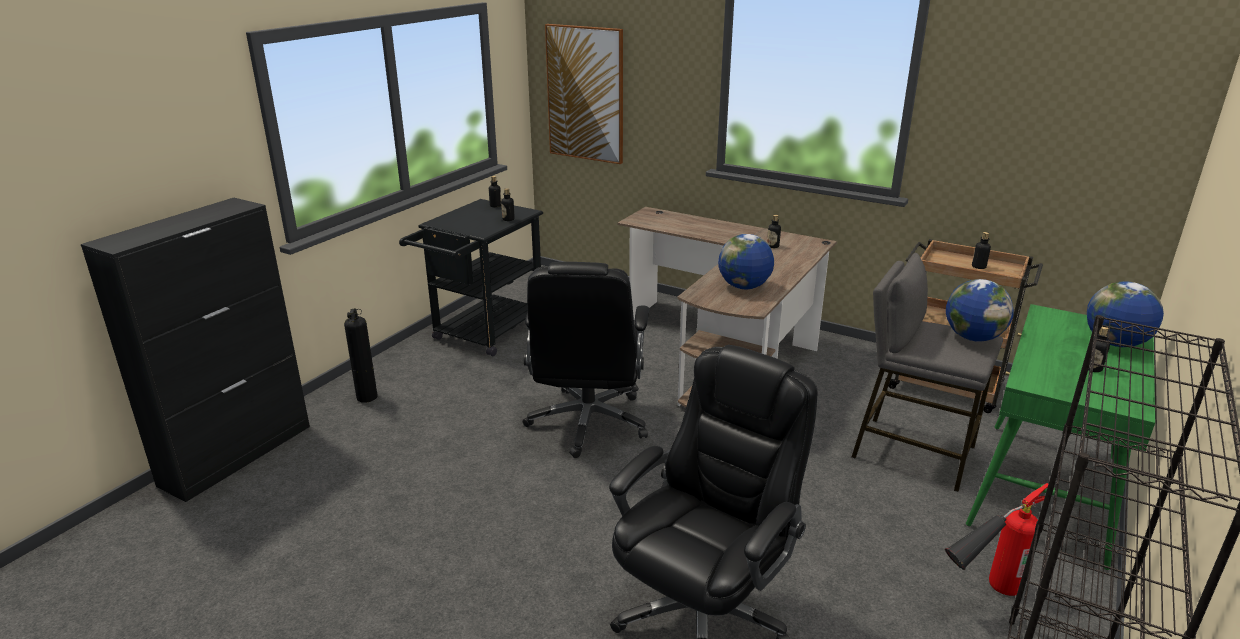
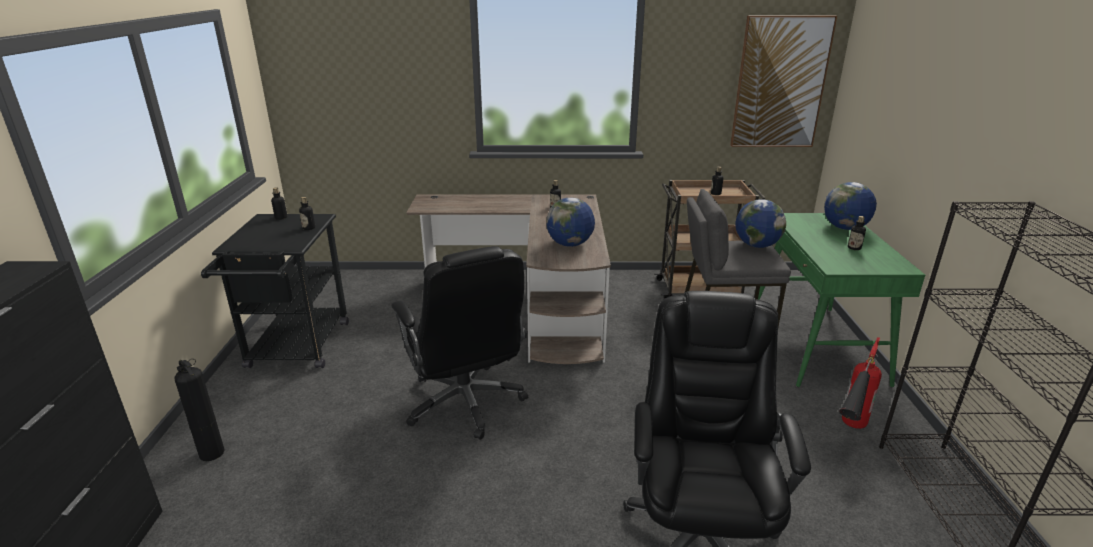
camera: 30 degrees left, 0 degrees up
(585, 94) = (333, 97): picture -> picture (780, 83)

